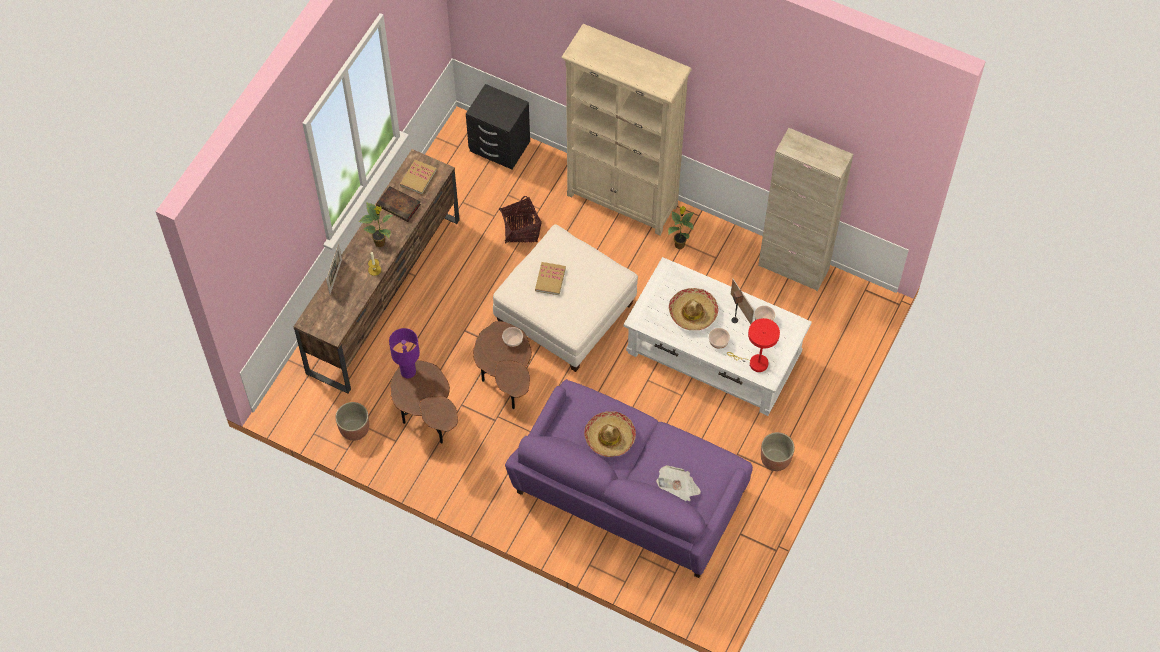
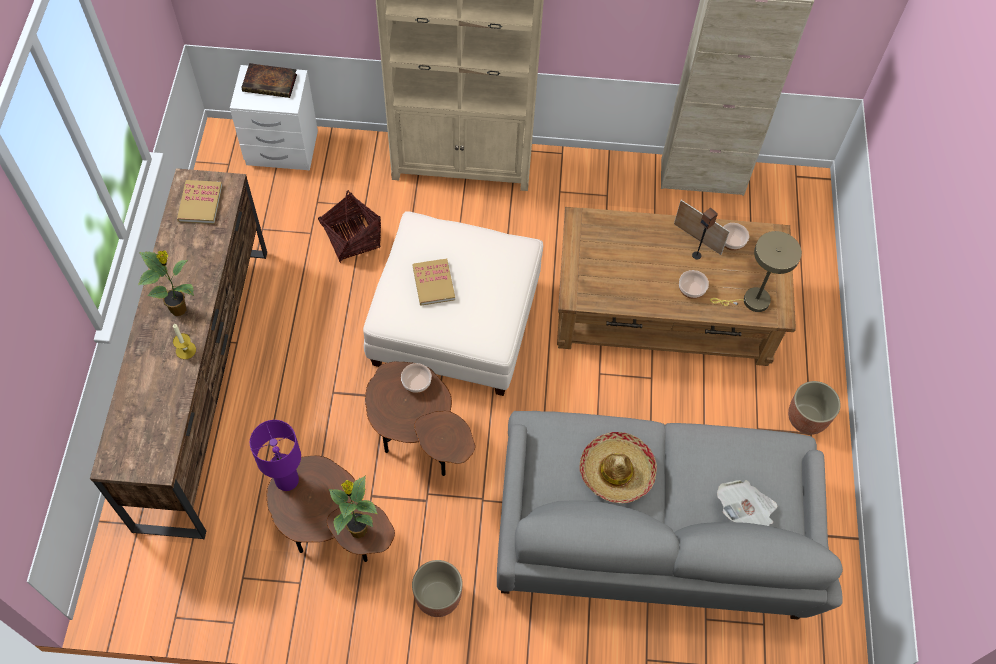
camera: 25 degrees left, 0 degrees up
(335, 276) = (130, 380): picture frame -> none
(354, 429) = (233, 587): planter -> planter (437, 596)
(399, 205) = (188, 248): book -> book (271, 83)
(499, 147) = (282, 148): black nightstand -> white nightstand
(628, 494) = (649, 536): purple sofa -> grey sofa
(679, 244) = (556, 193): potted plant -> potted plant (358, 529)
(693, 313) = (640, 264): hat -> none
(713, 353) = (662, 311): white coffee table -> brown coffee table
(755, 363) = (751, 301): red table lamp -> beige table lamp

